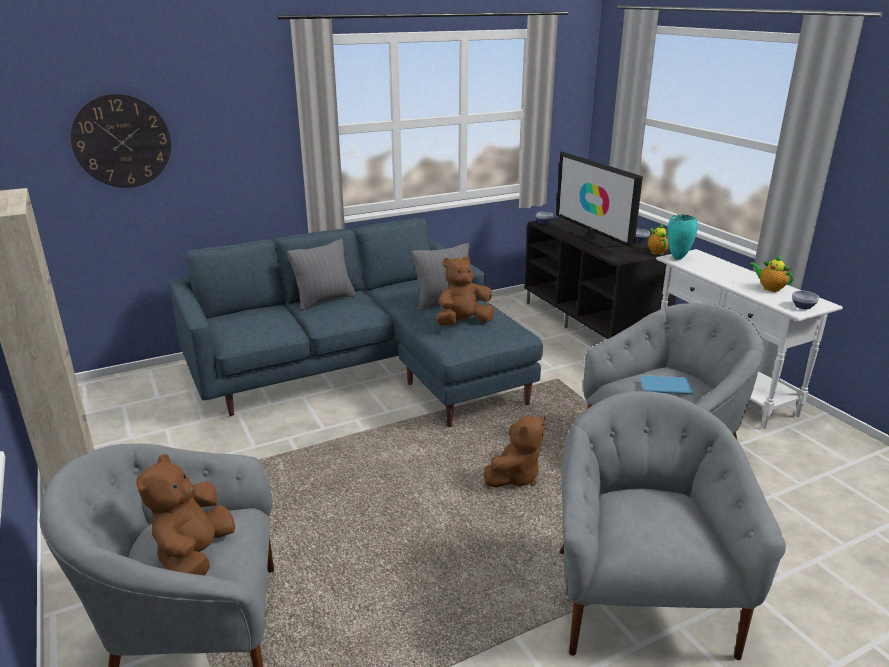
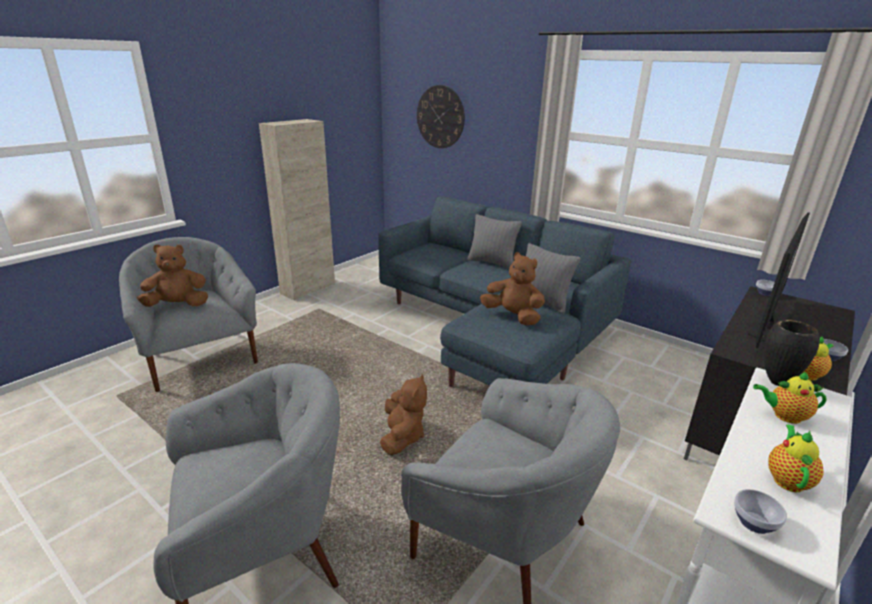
camera: 65 degrees right, 0 degrees up
(515, 477) = (402, 436): brown plush toy -> brown plush toy turned 105 degrees counterclockwise
(664, 385) = (493, 450): blue book -> none
(677, 259) = (775, 383): turquoise vase -> black vase
(712, 269) = (784, 416): none -> teapot

